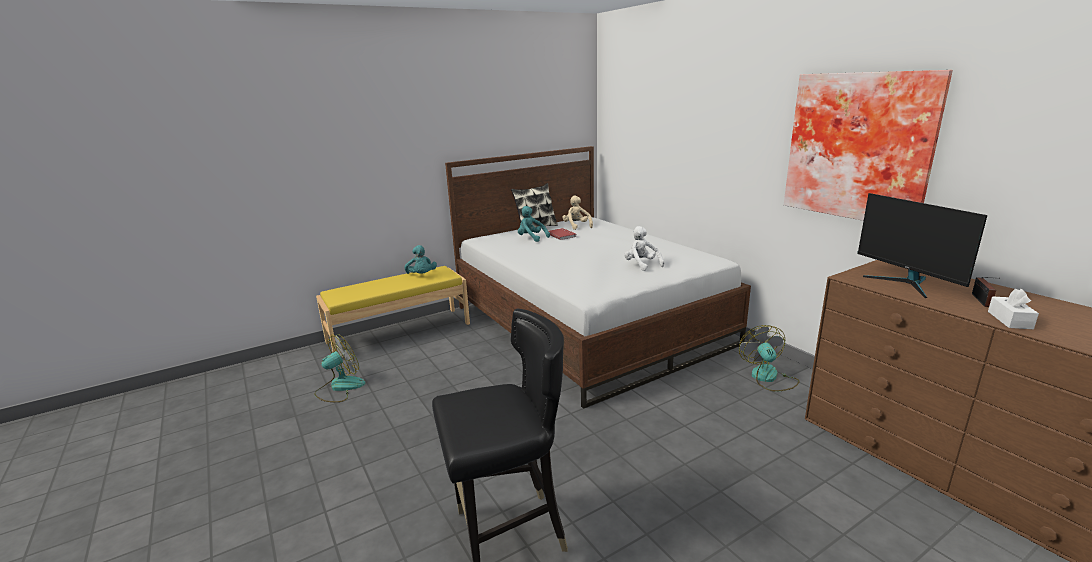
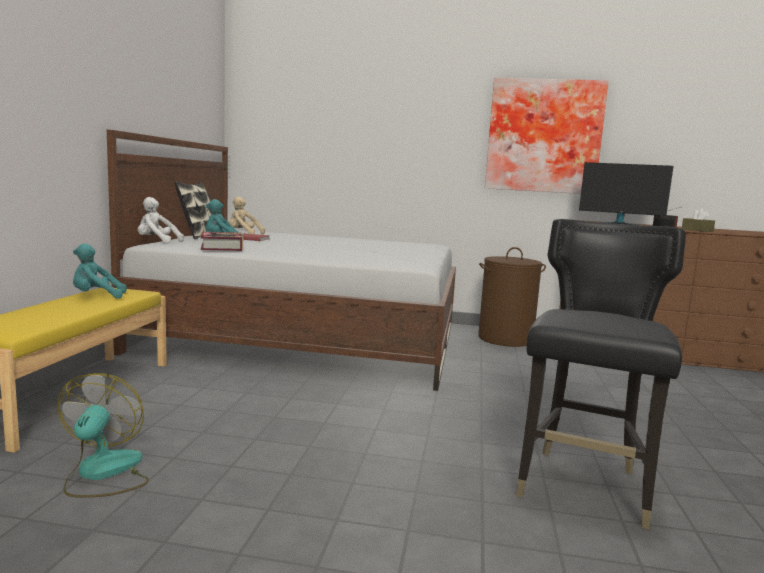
camera: 50 degrees left, 10 degrees down
(421, 275) = (96, 297): turquoise plush toy -> turquoise plush toy turned 150 degrees clockwise
(508, 248) = (222, 247): none -> book
(641, 265) = (393, 248): white plush toy -> white plush toy (157, 242)
(768, 378) = (505, 339): fan -> brown laundry basket
(1009, 320) = (697, 230): white tissue box -> brown tissue box

